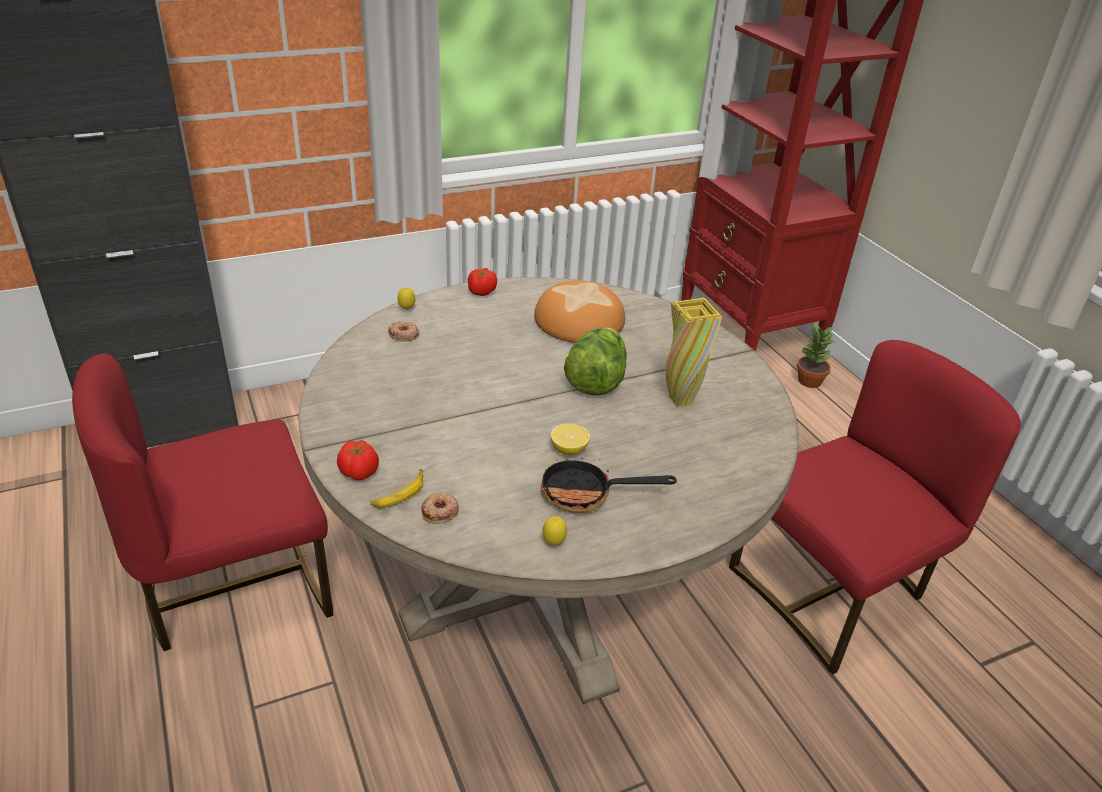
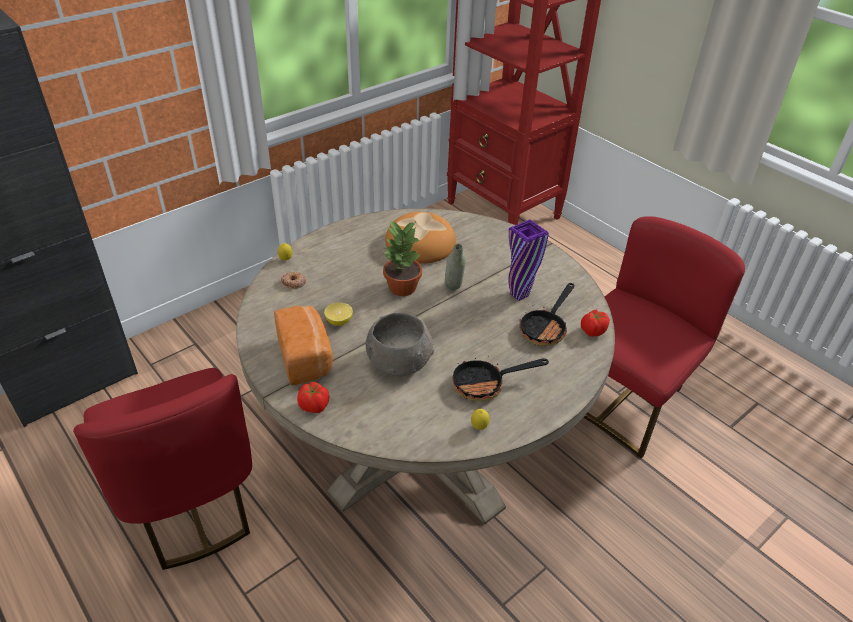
camera: 15 degrees left, 5 degrees up
(235, 586) = (190, 503): red chair -> red chair turned 75 degrees counterclockwise
(377, 417) = (306, 357): none -> bread
(399, 494) = (352, 416): banana -> none
(440, 511) = (388, 422): donut -> none
(481, 292) = (337, 233): tomato -> tomato (592, 331)
(488, 445) = (399, 361): none -> grey bowl
(569, 450) = (458, 352): lemon -> lemon (339, 321)
(595, 381) = (453, 291): lettuce -> grey bottle
(680, 401) = (519, 295): yellow vase -> purple vase
(698, 446) = (545, 328): none -> frying pan
(808, 381) = (557, 242): potted plant -> potted plant (401, 287)

